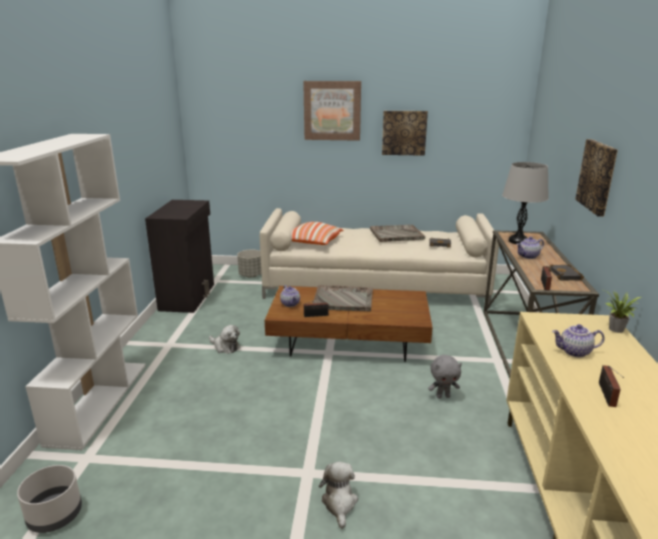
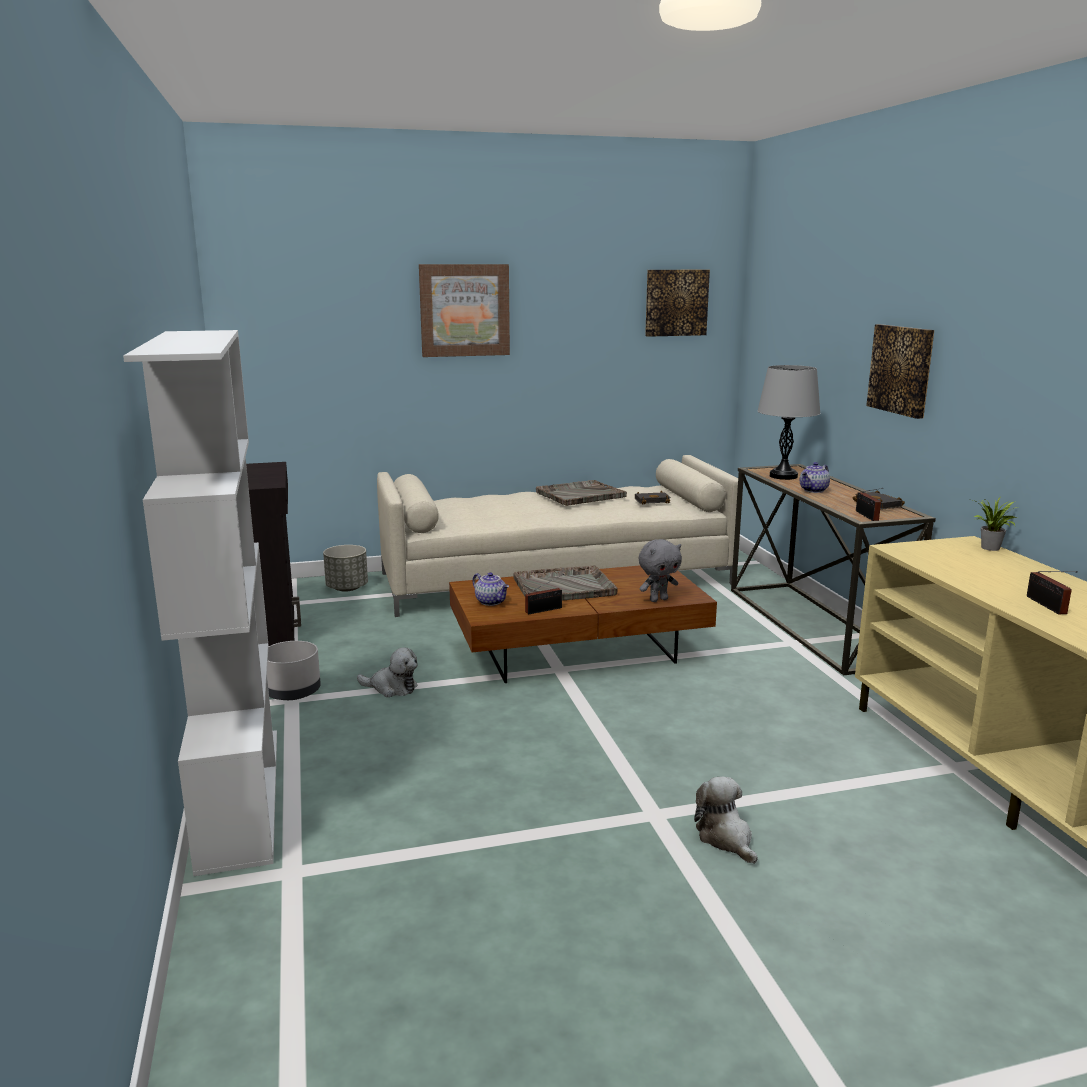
camera: 20 degrees left, 5 degrees down
(55, 515) = (310, 954): grey planter -> grey planter (293, 692)
(313, 243) = (465, 517): pillow -> none
(404, 132) = (573, 341): picture -> picture (676, 302)
(443, 396) = (758, 694): grey plush toy -> grey plush toy (658, 599)
(574, 352) = (972, 574): teapot -> none

